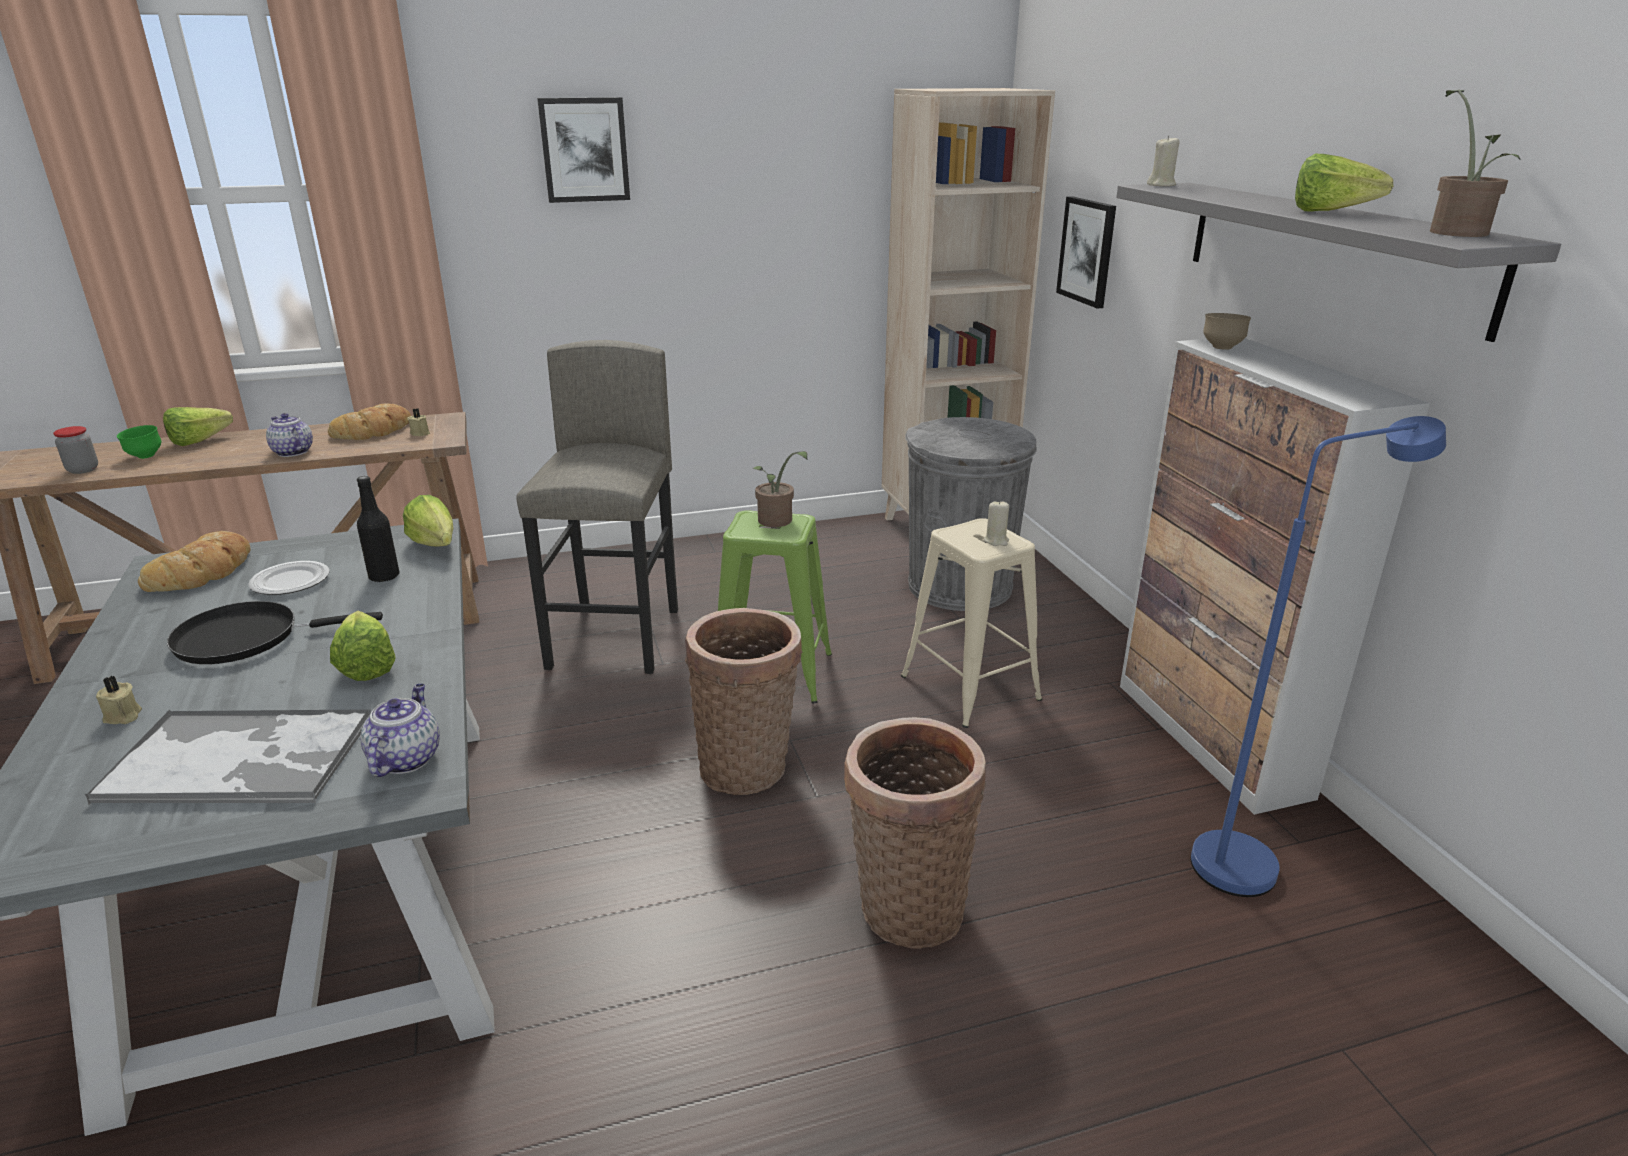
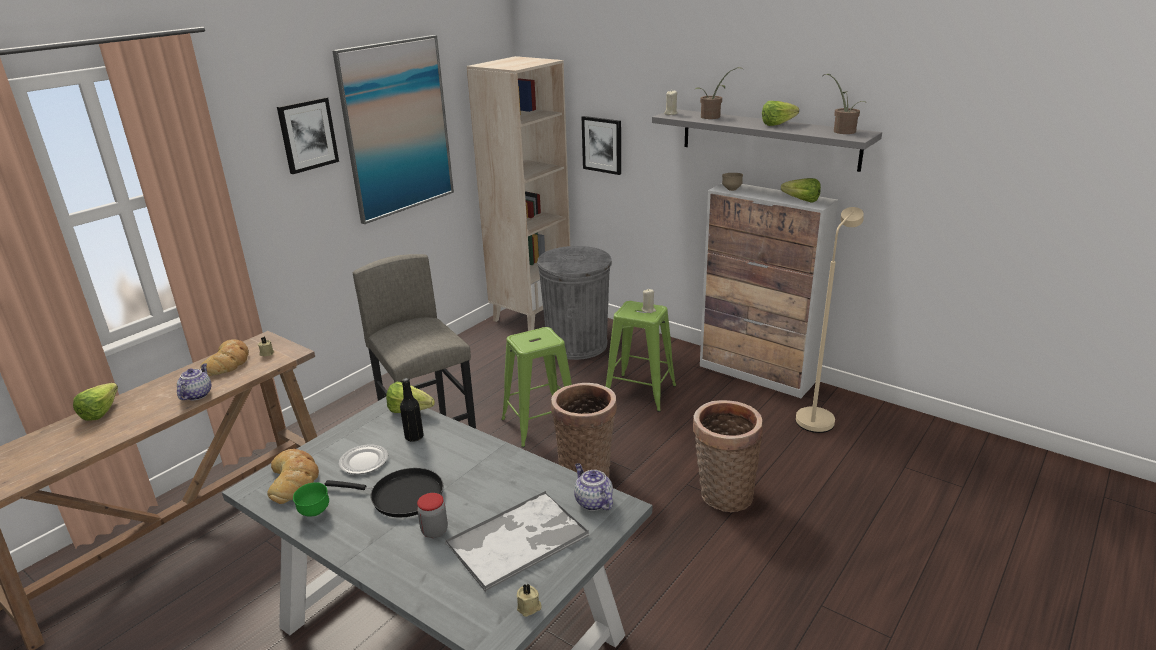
camera: 35 degrees left, 0 degrees up
(83, 470) = (45, 462): jar -> jar (434, 531)
(123, 716) = (415, 557): beige candle -> beige candle (529, 608)
(145, 457) = (79, 437): green bowl -> green bowl (314, 513)
(247, 638) = (402, 496): black frying pan -> black frying pan turned 120 degrees counterclockwise
(292, 452) = (197, 394): teapot -> teapot turned 90 degrees clockwise
(368, 662) = (493, 476): lettuce -> lettuce (798, 200)
(746, 170) = (397, 128): none -> picture
(777, 522) = (536, 336): potted plant -> potted plant (713, 117)
(969, 687) = (639, 392): beige stool -> green stool
(1251, 861) = (818, 416): blue floor lamp -> beige floor lamp

